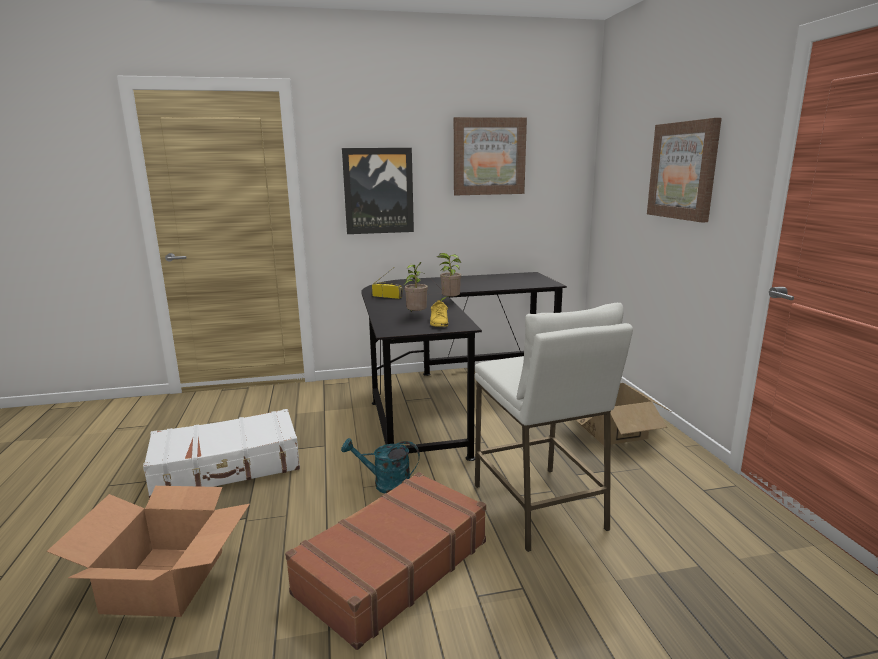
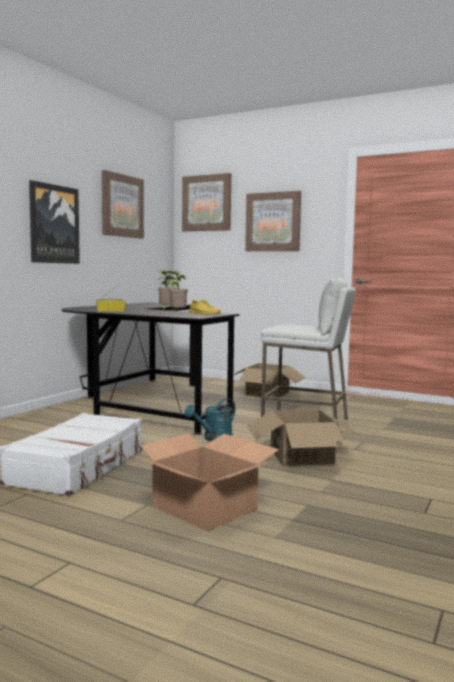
camera: 50 degrees left, 10 degrees down
(392, 567) = (301, 456): brown suitcase -> cardboard box
(621, 139) = (207, 203): none -> picture

